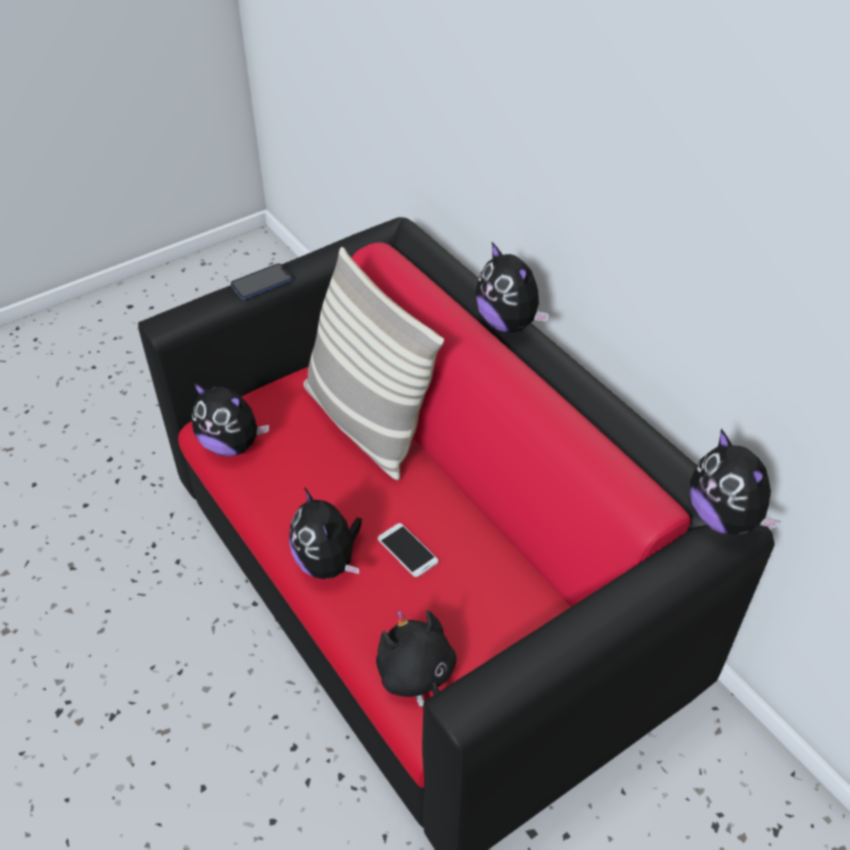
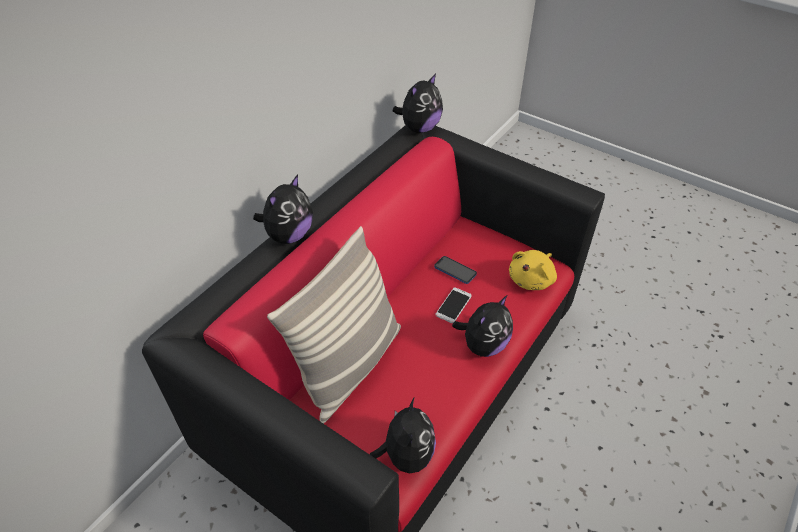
camera: 110 degrees left, 0 degrees up
(261, 283) = (284, 412): phone -> phone (455, 270)
(418, 677) = (532, 279): black plush toy -> yellow plush toy

